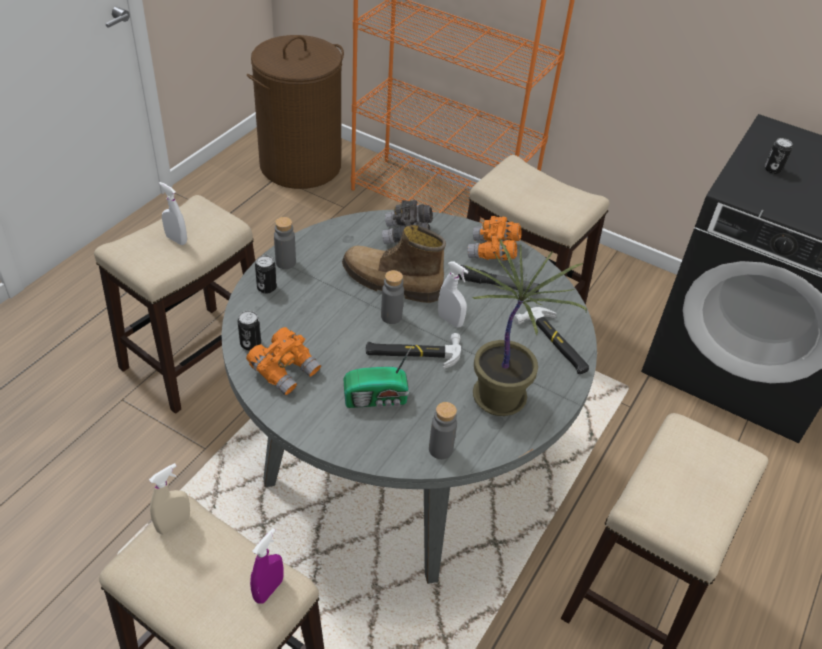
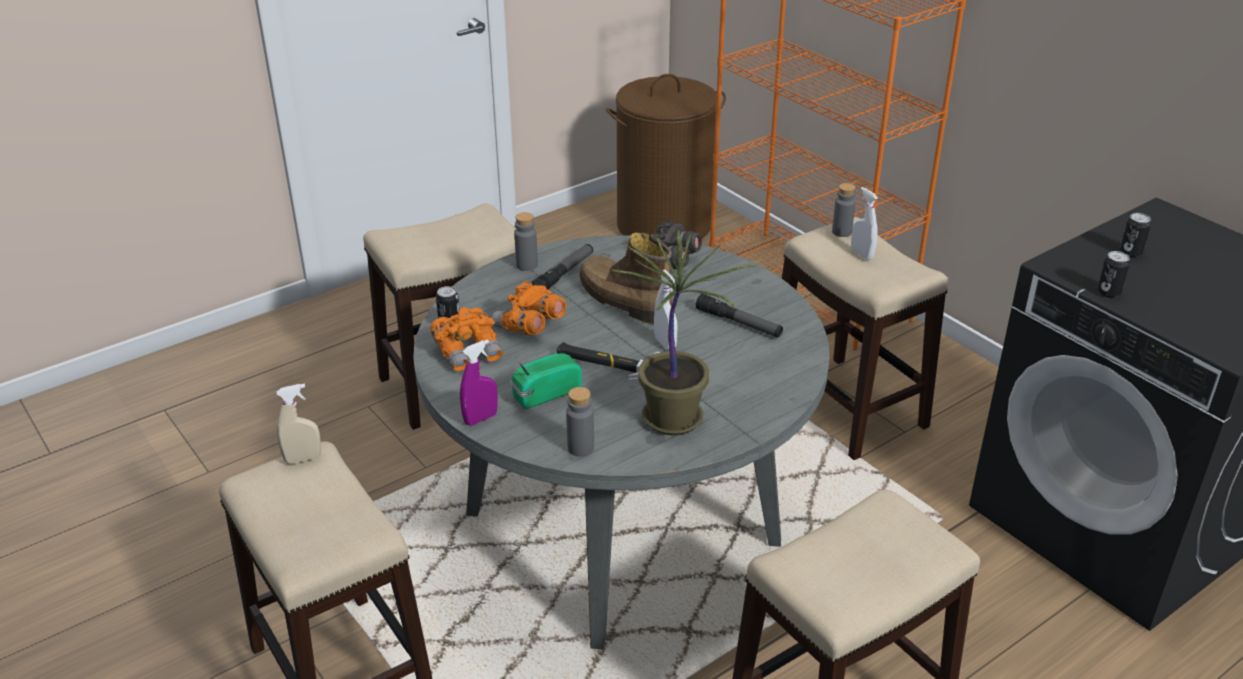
camera: 25 degrees right, 10 degrees down
(176, 240) = (445, 237): white spray bottle -> white spray bottle (861, 254)
(266, 288) = (494, 282): can -> can (1108, 292)
(268, 590) = (356, 531): purple spray bottle -> purple spray bottle (480, 418)
(324, 265) = (564, 274): none -> flashlight
(377, 399) = (544, 393): radio -> radio turned 135 degrees clockwise
(391, 316) = (604, 328): grey bottle -> grey bottle (841, 232)
(493, 252) = (754, 293): orange binoculars -> orange binoculars (529, 327)
(554, 344) = (767, 385): hammer -> none

